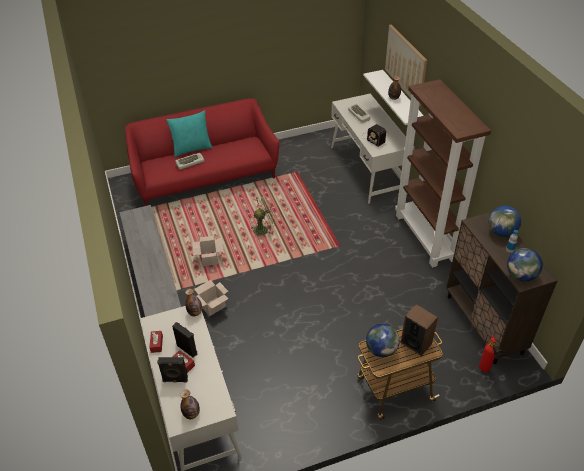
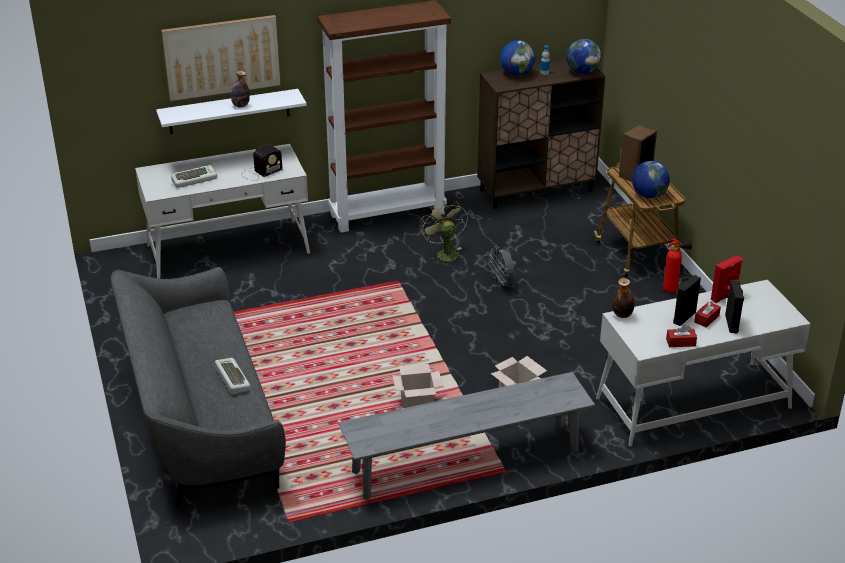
camera: 90 degrees left, 10 degrees down
(191, 414) = (775, 309): bottle -> none
(192, 148) = (186, 380): turquoise pillow -> none
(205, 176) = (200, 418): red sofa -> grey sofa
(212, 380) = (724, 297): none -> red speaker
(263, 229) = (353, 350): green fan -> green fan (444, 253)
(342, 300) = (503, 284): none -> grey fan
(485, 370) = (601, 197): fire extinguisher -> fire extinguisher (673, 289)

